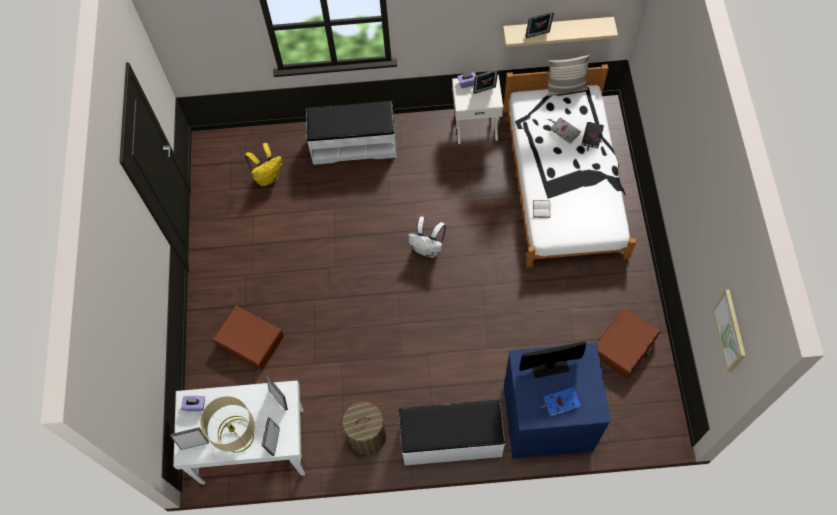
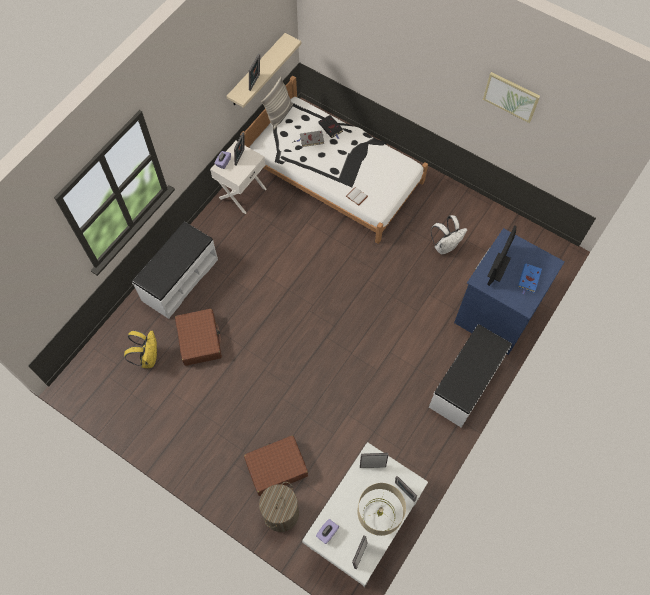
camera: 55 degrees left, 0 degrees up
(367, 436) = (420, 437): laundry basket -> laundry basket (281, 513)
(428, 249) = (310, 293): white backpack -> white backpack (445, 246)
(624, 346) = (482, 231): brown suitcase -> brown suitcase (199, 340)
(730, 331) = (587, 135): picture -> picture (511, 96)

